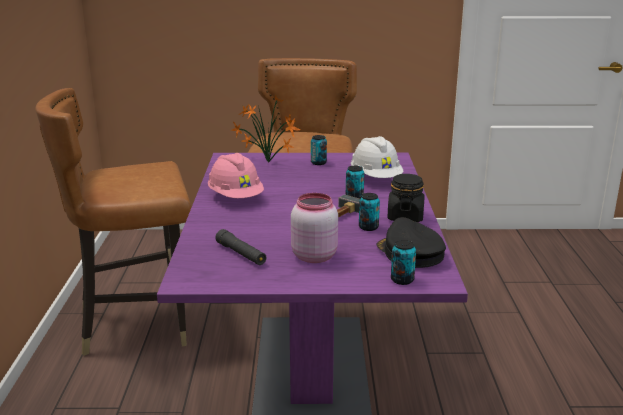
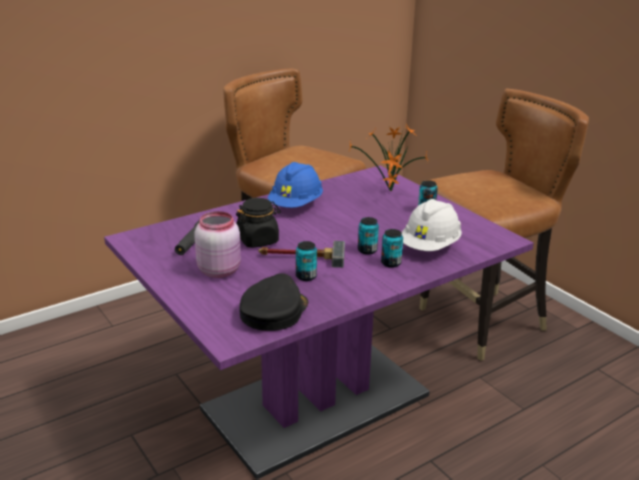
camera: 55 degrees right, 5 degrees up
(236, 197) = (296, 205): pink hard hat -> blue hard hat
(402, 280) = (214, 322): can -> can (391, 263)
(405, 217) = (353, 287): black jar -> black jar (258, 240)

